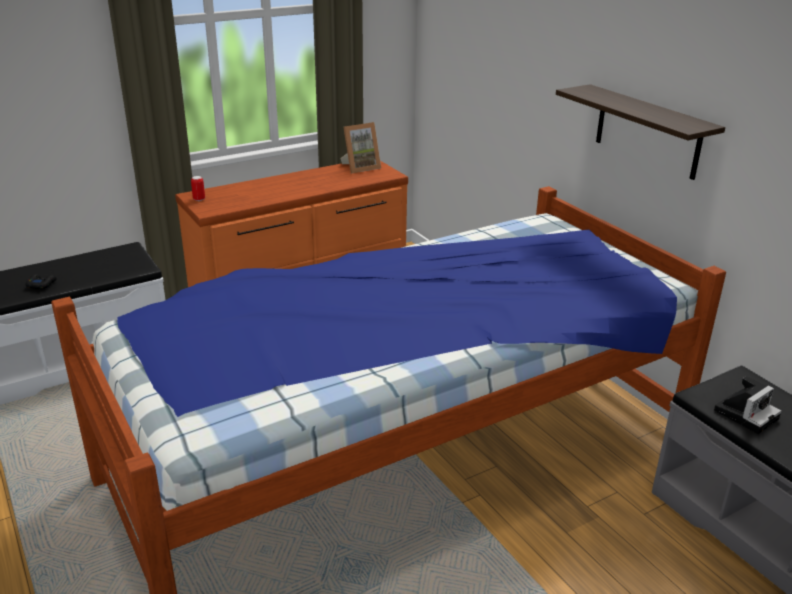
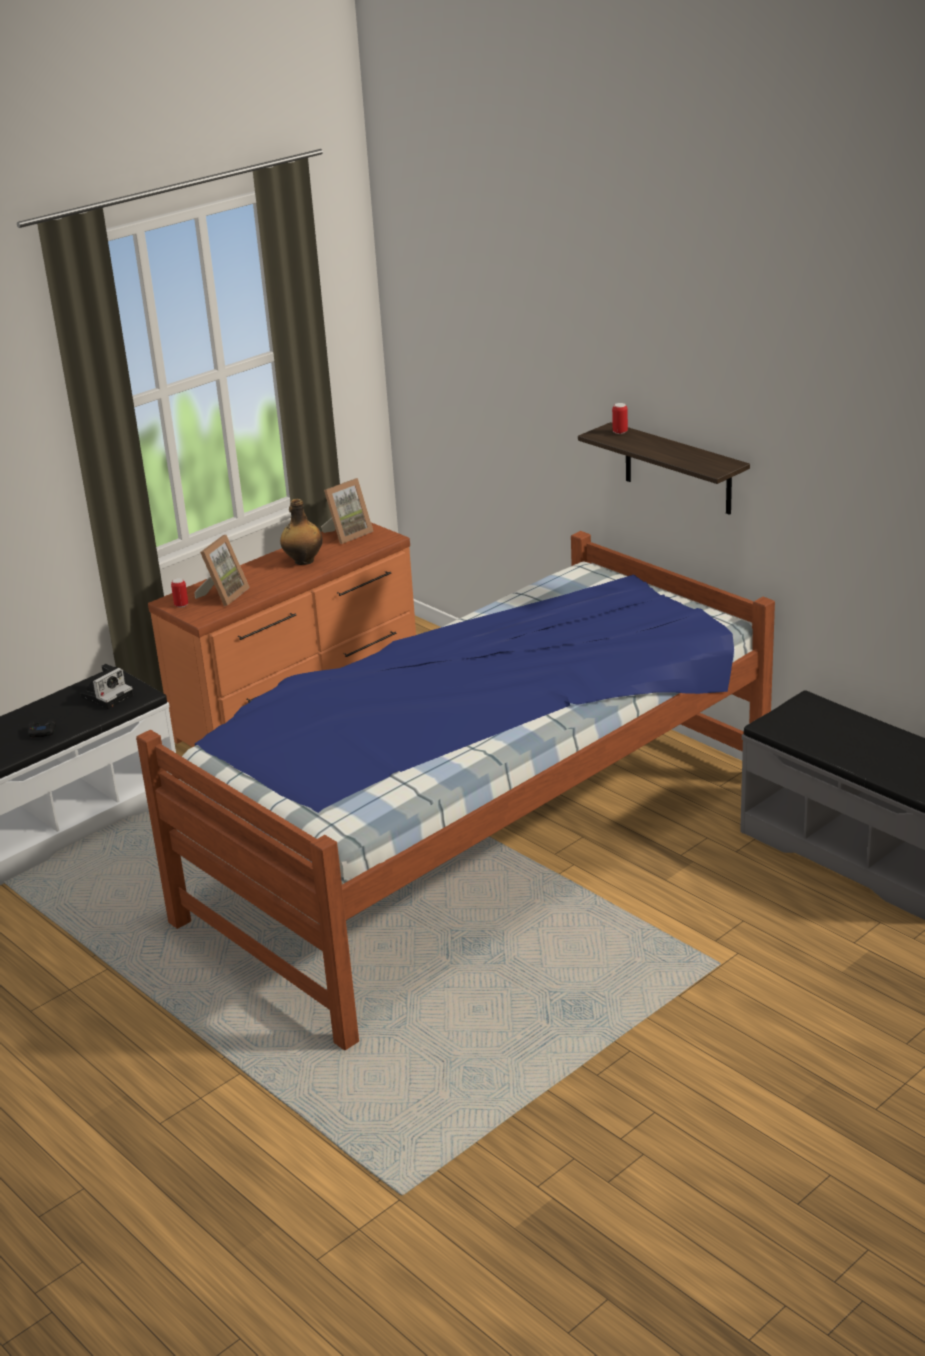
camera: 10 degrees left, 0 degrees up
(236, 197) = (223, 595): none -> picture frame
(315, 181) = (303, 561): none -> bottle
(597, 91) = (620, 432): none -> can
(746, 413) = (810, 732): camera -> camera (108, 695)

